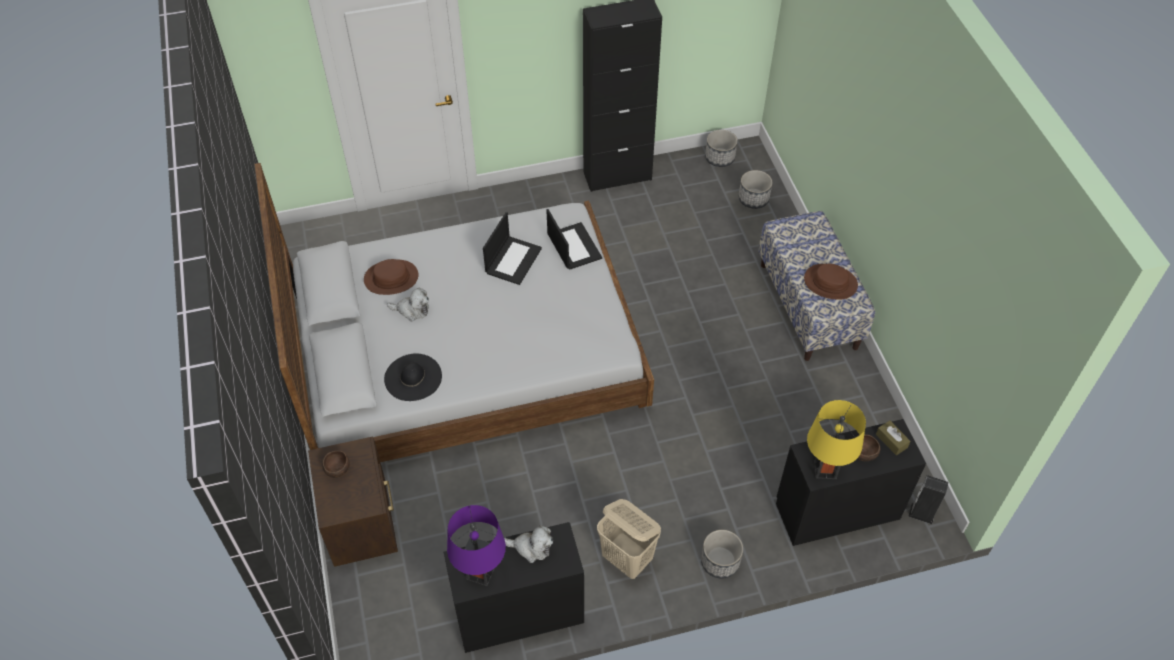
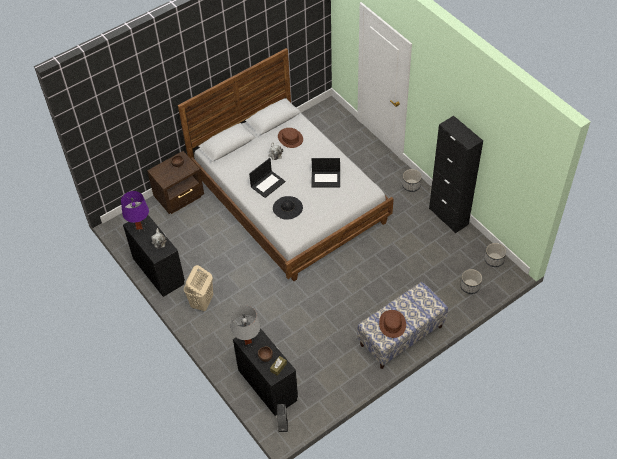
camera: 70 degrees right, 0 degrees up
(413, 377) = (236, 169): black hat -> black hat (287, 208)
(573, 246) = (348, 199): laptop -> laptop (268, 184)
(720, 561) = (216, 341): planter -> planter (411, 186)
(825, 470) = (248, 342): yellow table lamp -> grey table lamp

